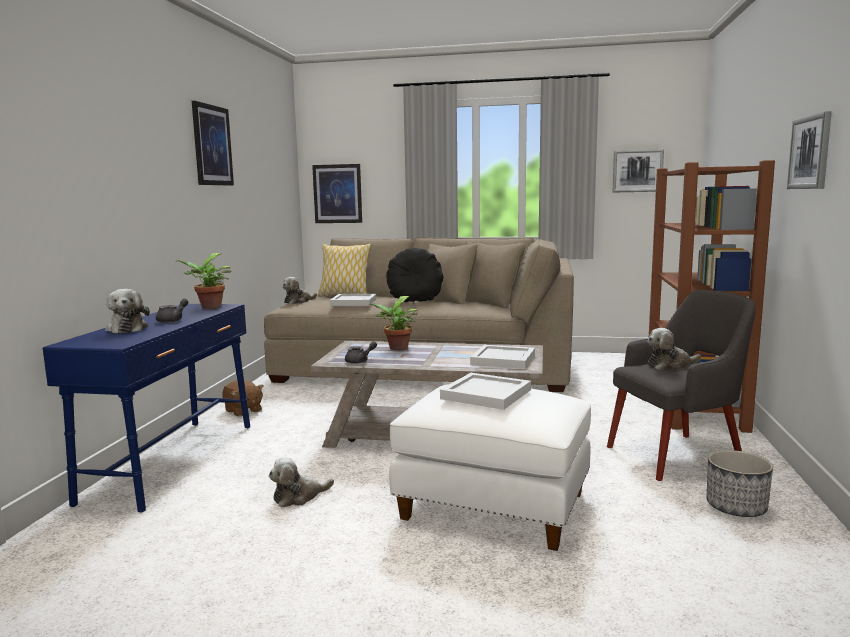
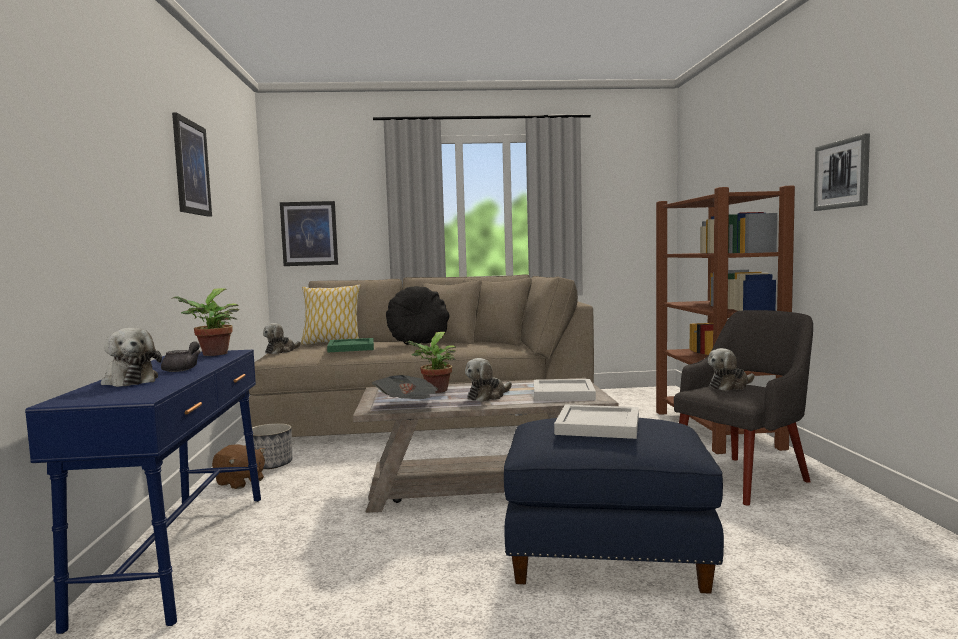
camera: 15 degrees left, 5 degrees down
(299, 496) = (375, 575): plush toy -> plush toy (487, 396)
(353, 302) = (350, 347): white tray -> green tray
(360, 361) = (408, 406): grey teapot -> newspaper
(495, 505) = (608, 553): white ottoman -> blue ottoman
(637, 171) = (618, 209): picture -> none
(736, 507) = (838, 522): planter -> planter (271, 465)

